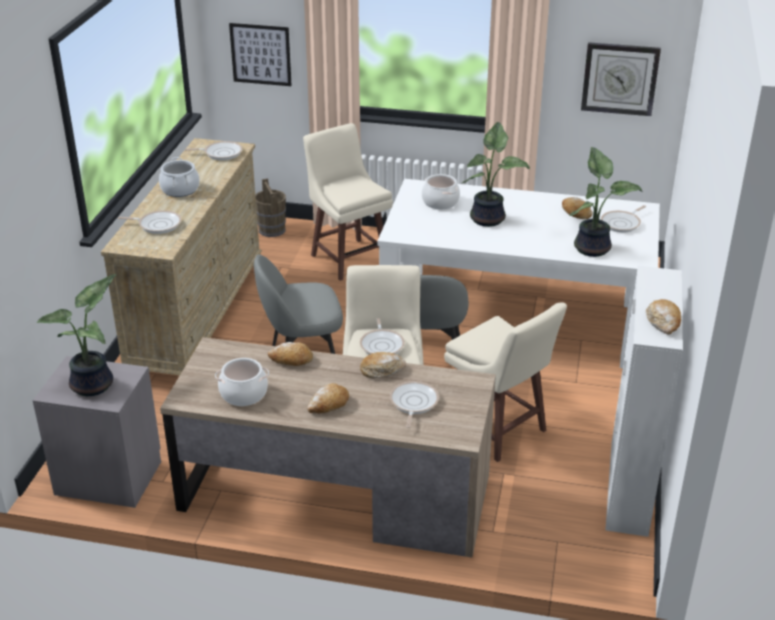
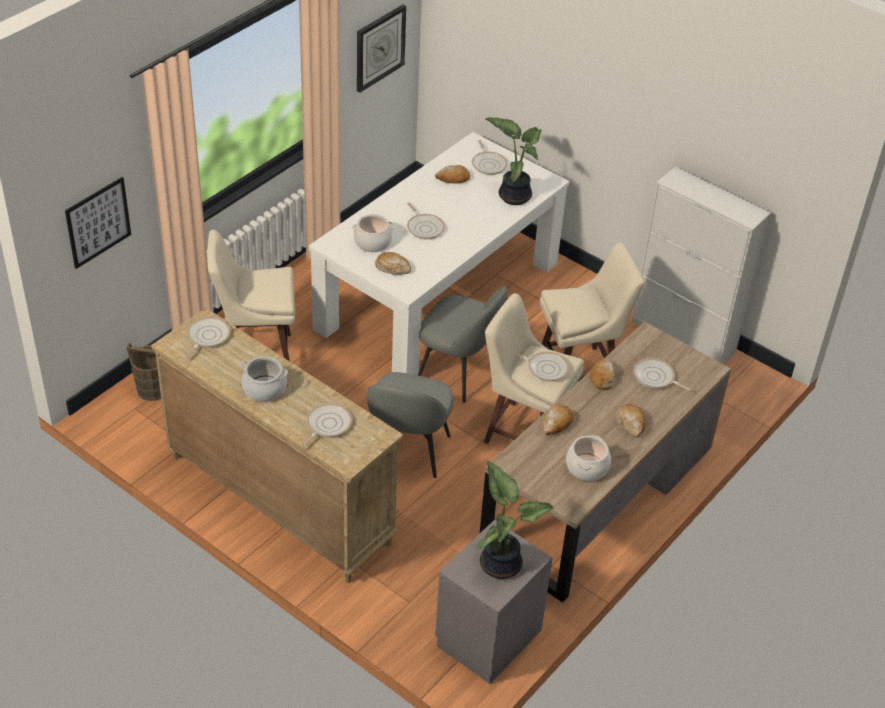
camera: 65 degrees left, 10 degrees up
(489, 218) = (424, 227): potted plant -> frying pan
(663, 322) = (735, 205): bread -> bread (393, 268)

